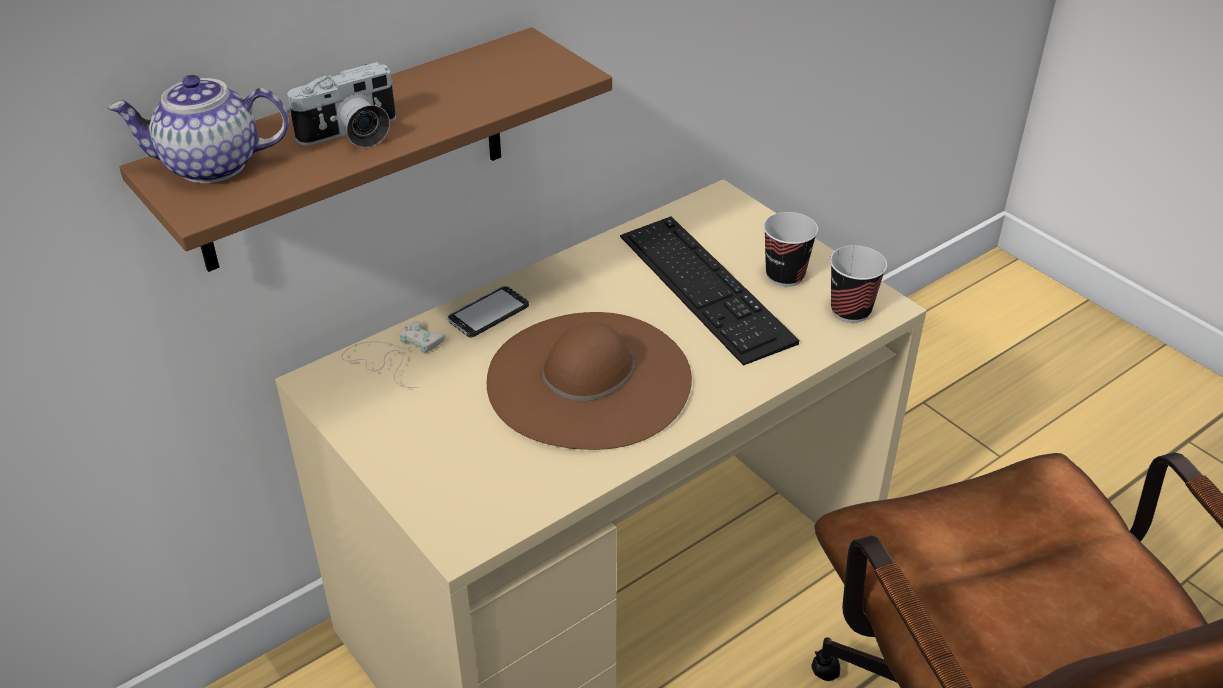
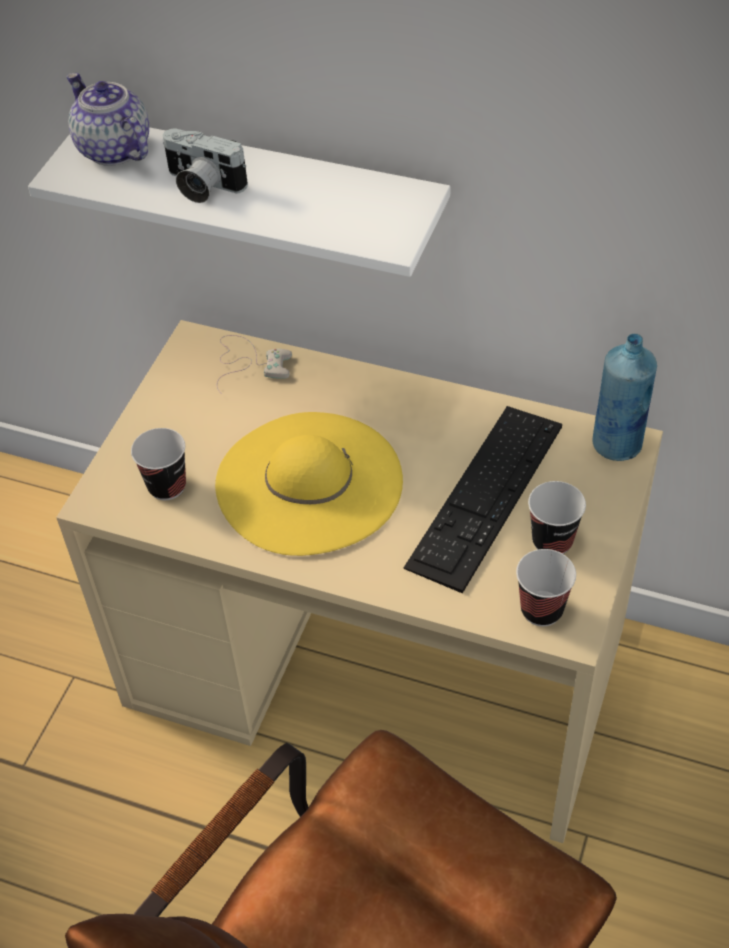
camera: 60 degrees right, 10 degrees up
(352, 151) = (266, 197): brown shelf -> white shelf
(488, 313) = (338, 384): phone -> none
(495, 477) = (167, 486): none -> cup
(589, 379) = (309, 482): brown hat -> yellow hat
(716, 203) = (617, 444): none -> blue bottle

